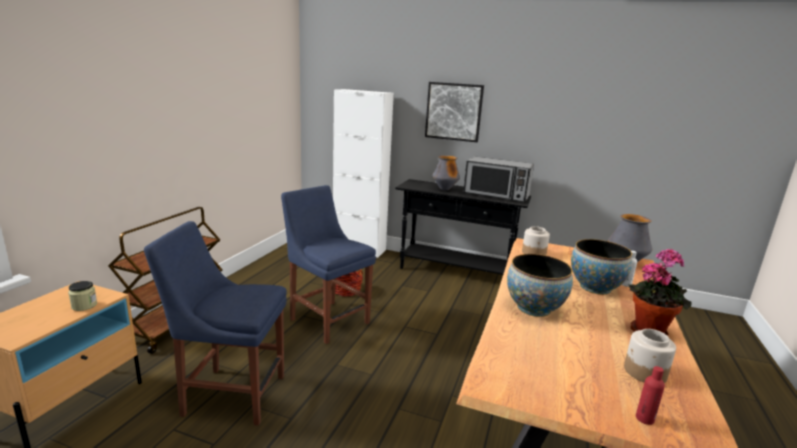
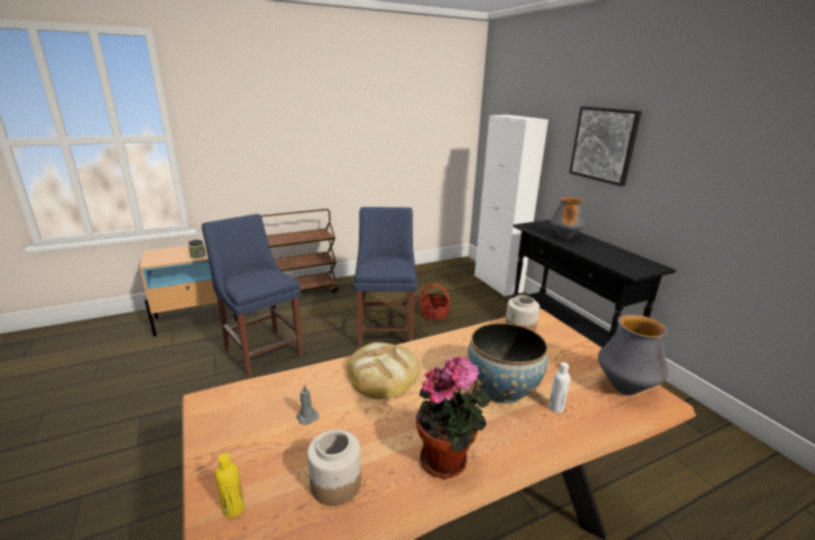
camera: 45 degrees right, 5 degrees up
(496, 195) = (619, 257): microwave -> none
(534, 308) = (383, 373): bowl -> bread
(558, 353) = (306, 416): none -> grey candle
(644, 419) = (233, 509): red bottle -> yellow bottle

